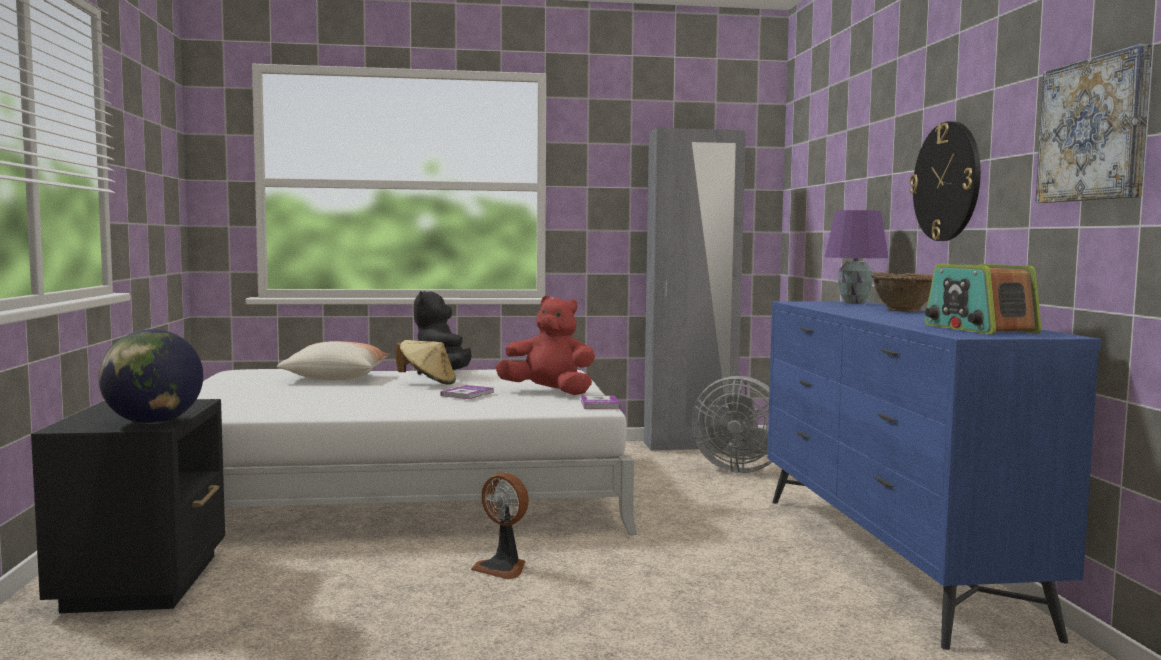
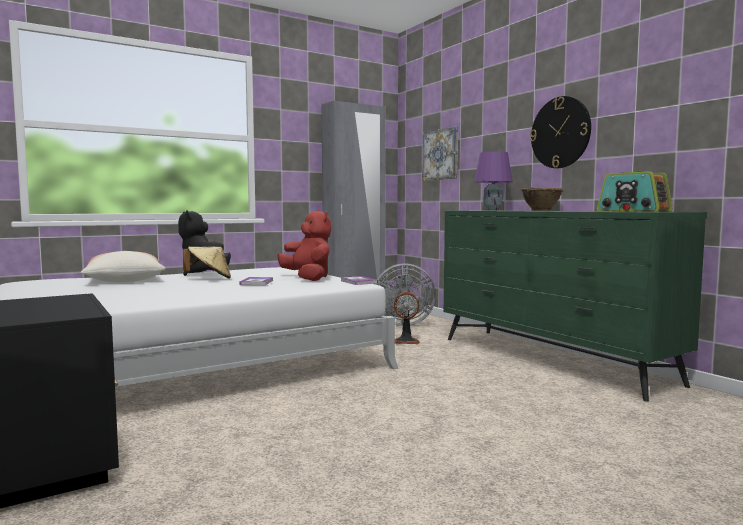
camera: 25 degrees left, 0 degrees up
(153, 423) = (75, 312): globe -> none
(503, 568) = (342, 402): fan -> fan (406, 341)
(549, 392) = (308, 278): red plush toy -> red plush toy turned 60 degrees clockwise
(888, 558) = (550, 360): blue dresser -> green dresser
(1094, 130) = (689, 95): picture -> picture (441, 154)

